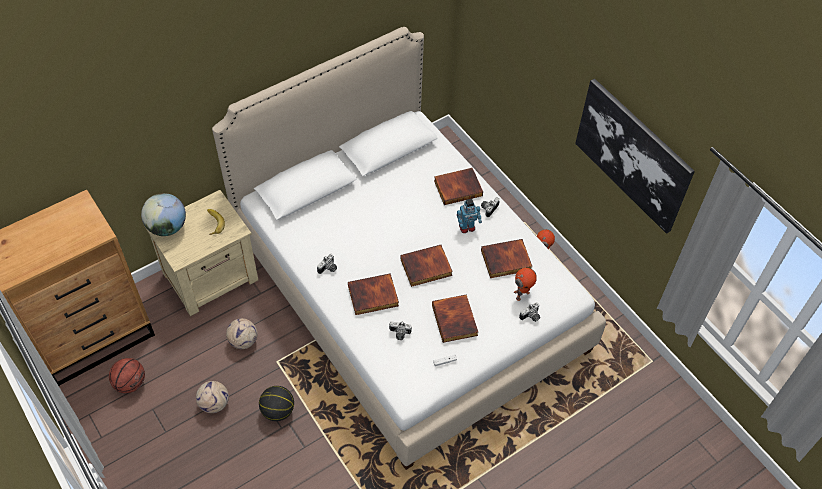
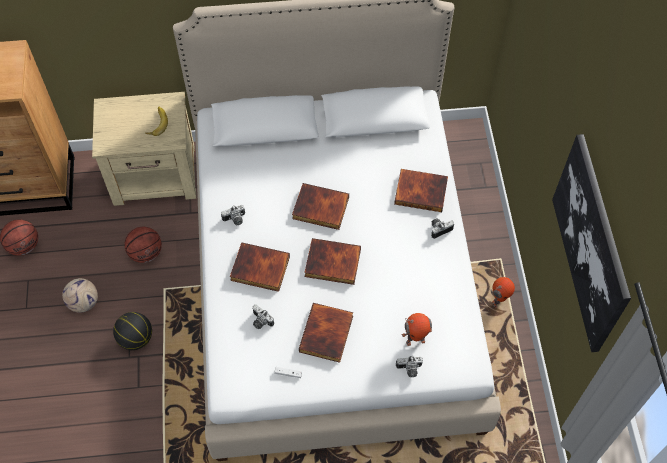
camera: 30 degrees right, 5 degrees up
(167, 227) = (113, 109): globe -> none
(243, 341) = (146, 253): football -> basketball
(467, 227) = (403, 239): toy robot -> none
(506, 261) = (421, 295): book -> book (320, 209)

